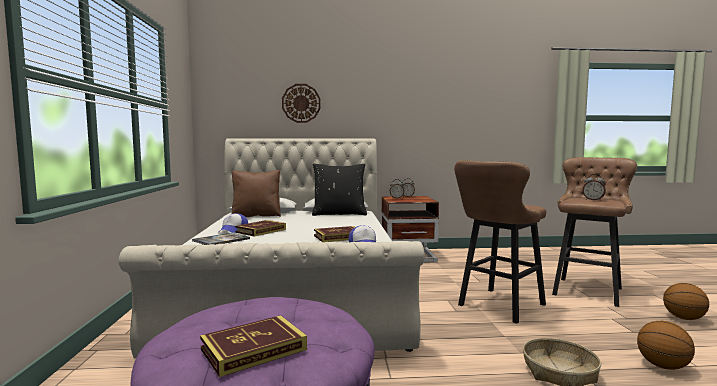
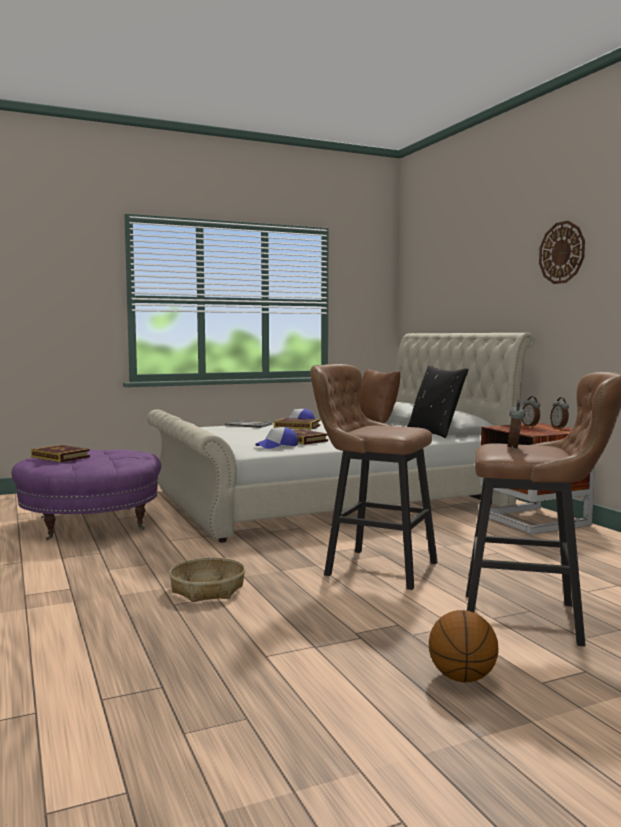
camera: 70 degrees right, 0 degrees up
(301, 103) = (471, 286): wall clock -> wall clock (562, 252)
(663, 366) = (250, 636): basketball -> none

